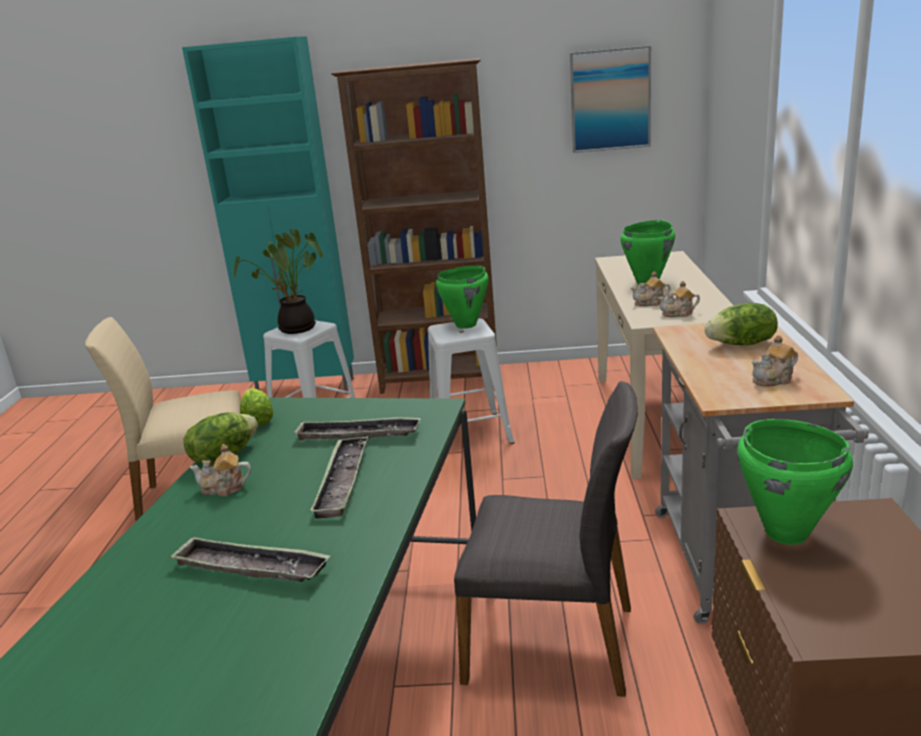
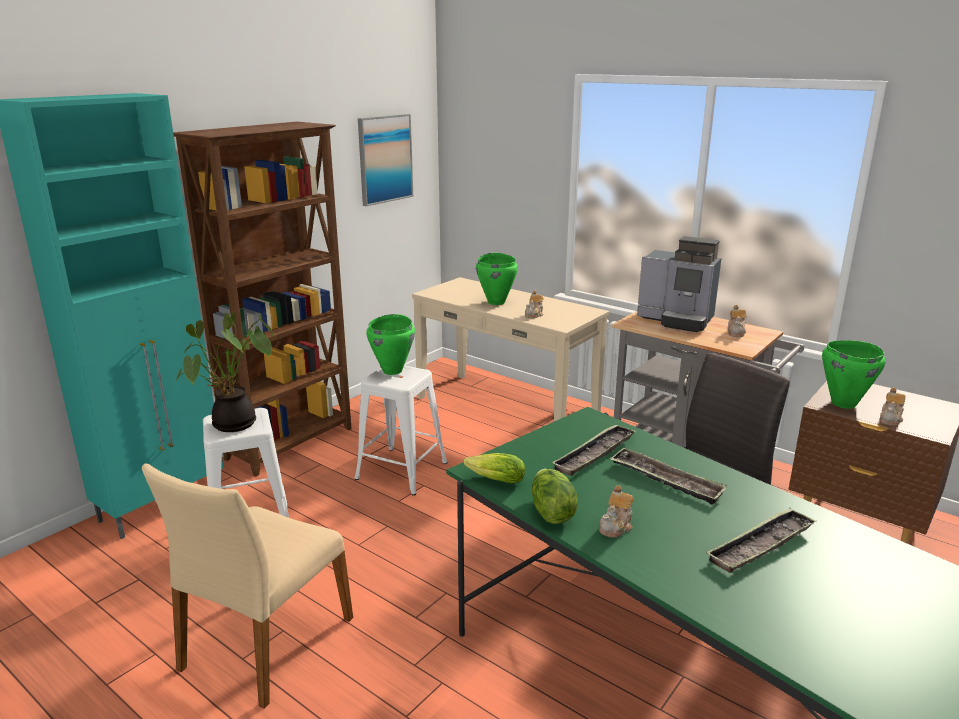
camera: 55 degrees left, 0 degrees up
(678, 314) = (567, 317): teapot -> teapot (890, 419)
(742, 344) = (677, 320): lettuce -> coffee machine

